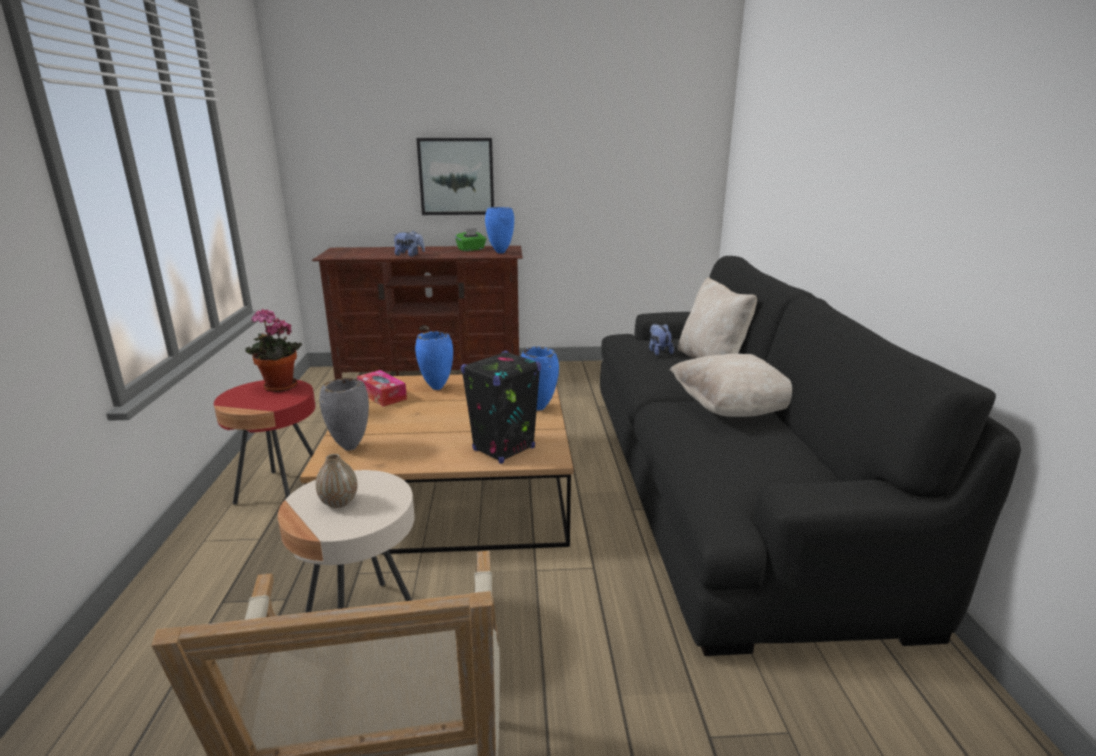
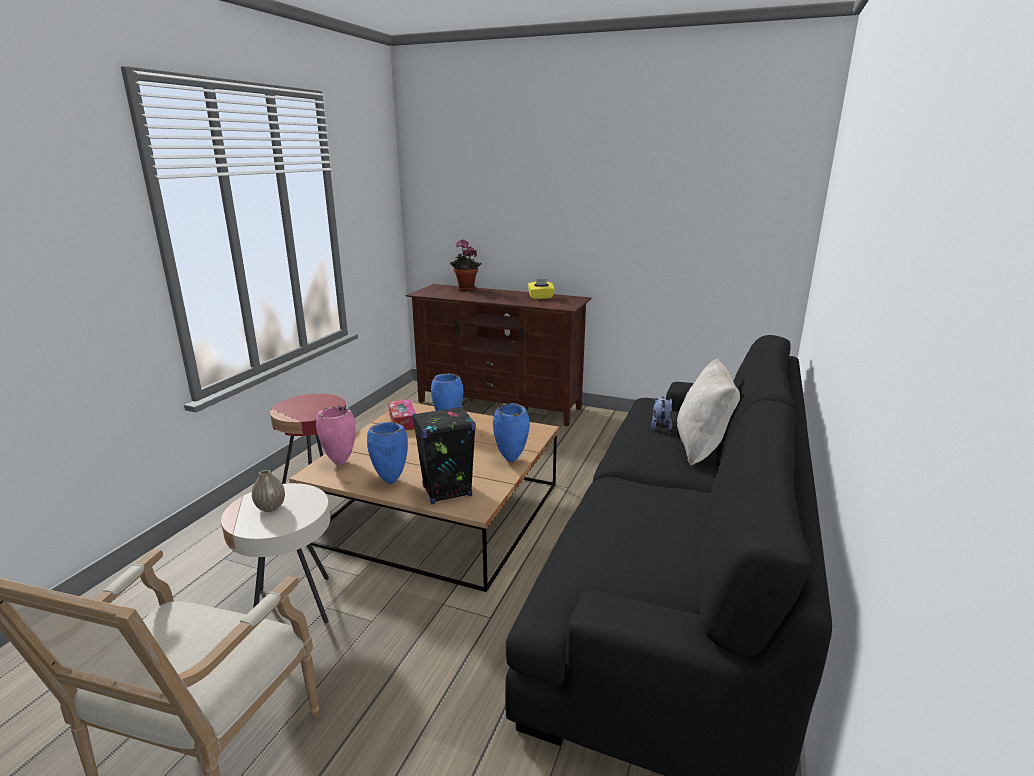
camera: 25 degrees right, 0 degrees up
(278, 388) = (322, 402): potted plant -> potted plant (465, 289)
(350, 448) = (340, 463): grey vase -> pink vase
(409, 255) = (482, 298): plush toy -> none
(456, 176) = (539, 230): picture -> none
(471, 249) = (541, 297): green tissue box -> yellow tissue box
(500, 252) = (561, 304): blue vase -> blue vase (391, 480)
(733, 408) = (668, 502): beige pillow -> none

